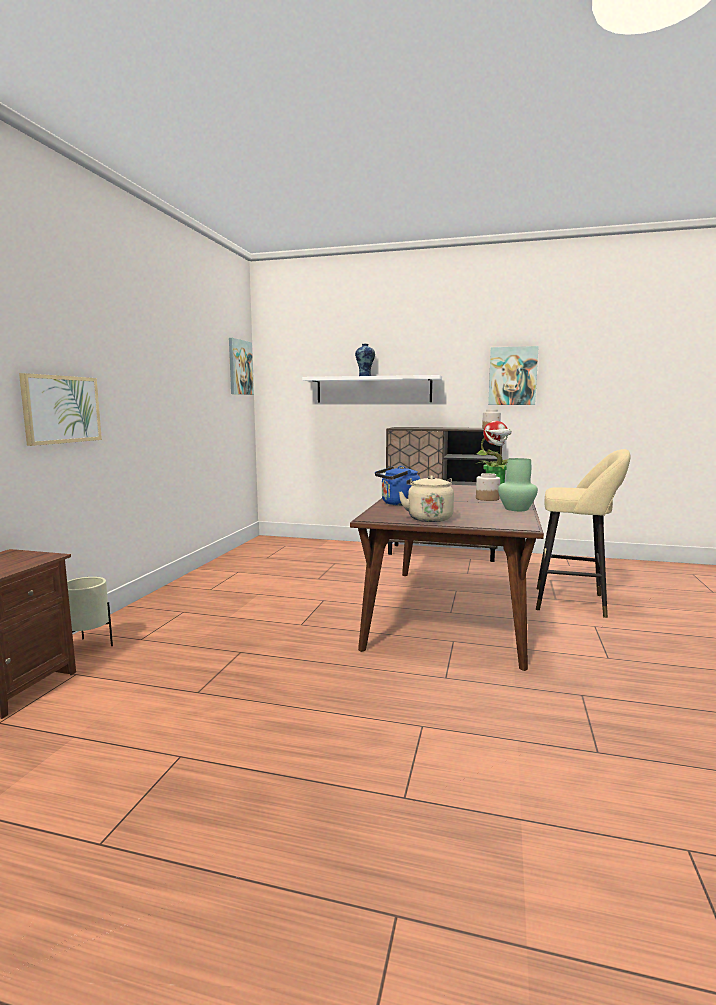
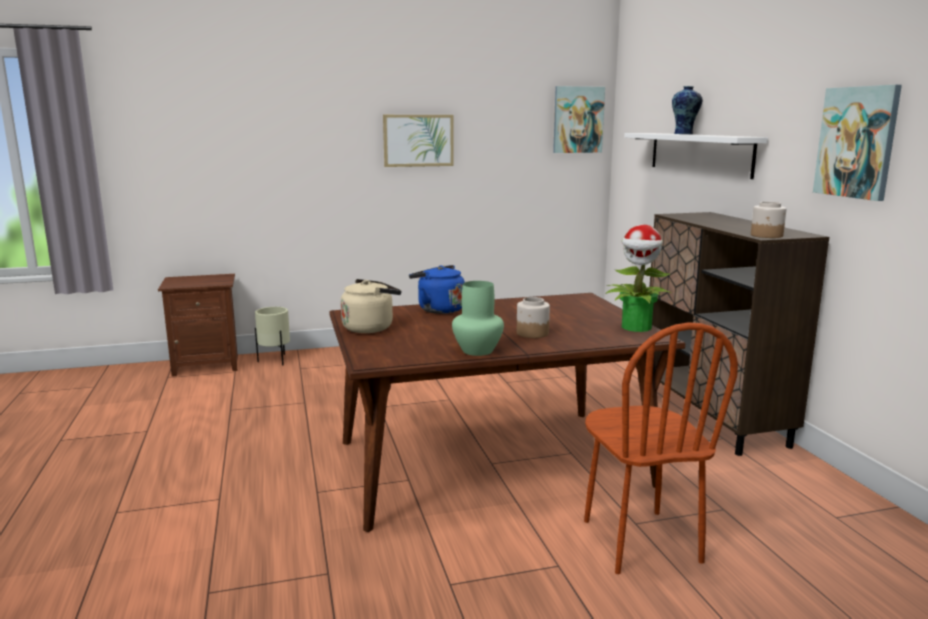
camera: 60 degrees right, 5 degrees up
(61, 409) = (291, 174): picture -> picture (418, 140)
(575, 603) = (640, 541): beige stool -> brown chair

